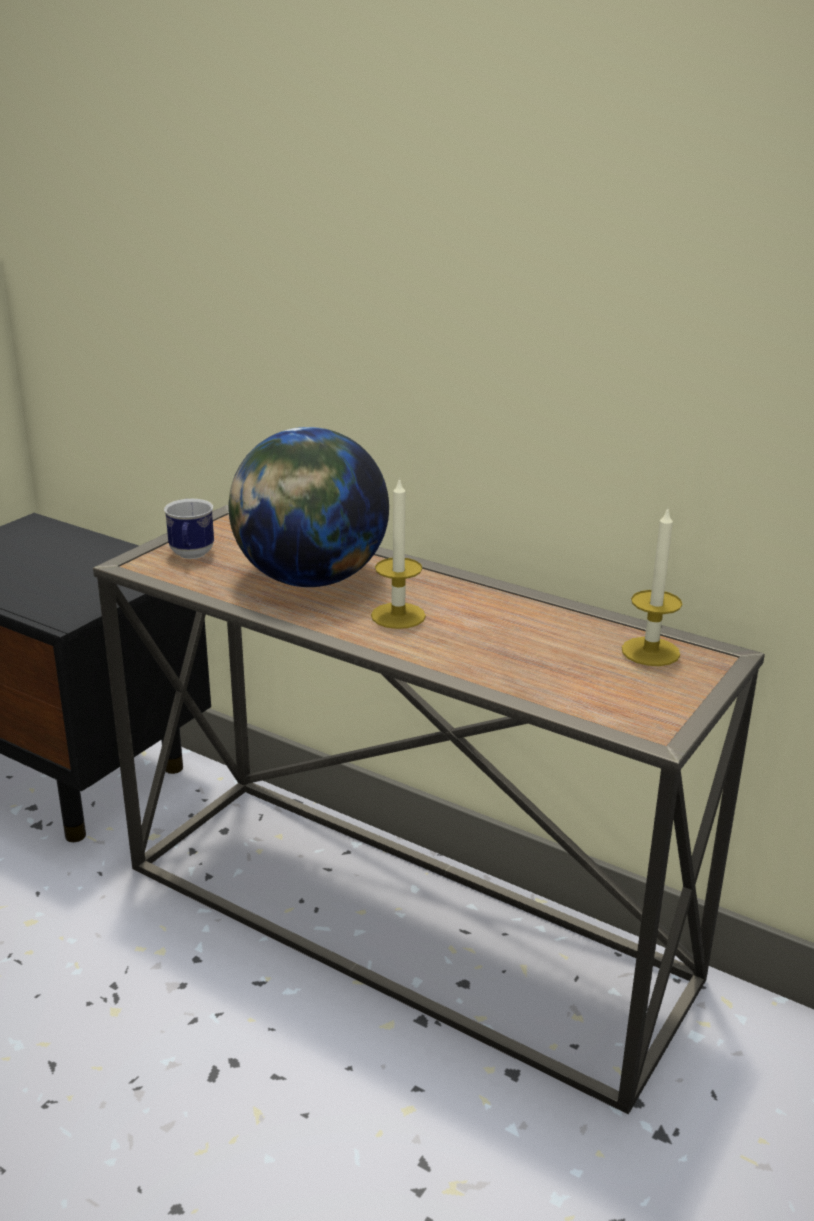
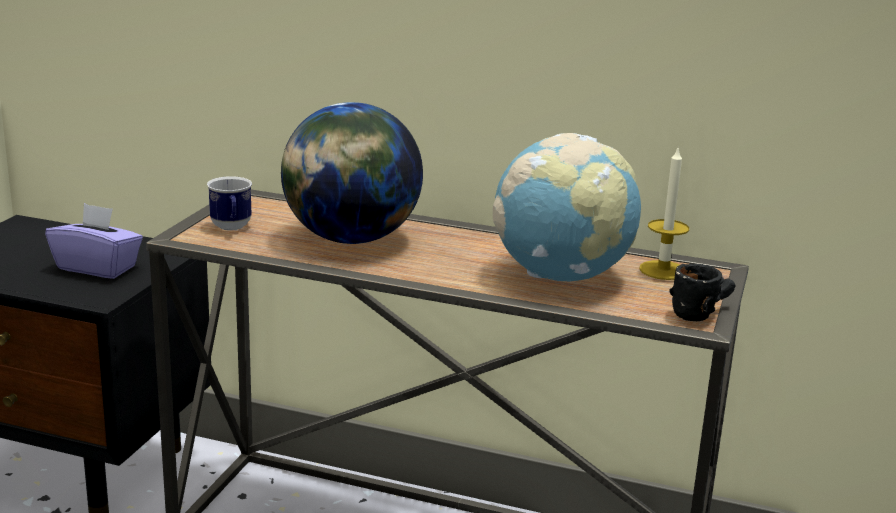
camera: 15 degrees left, 5 degrees down
(78, 581) = (97, 267): none -> purple tissue box
(398, 616) = (444, 260): candle -> none
(522, 649) = (561, 276): none -> globe
(665, 713) = (700, 311): none -> black mug

